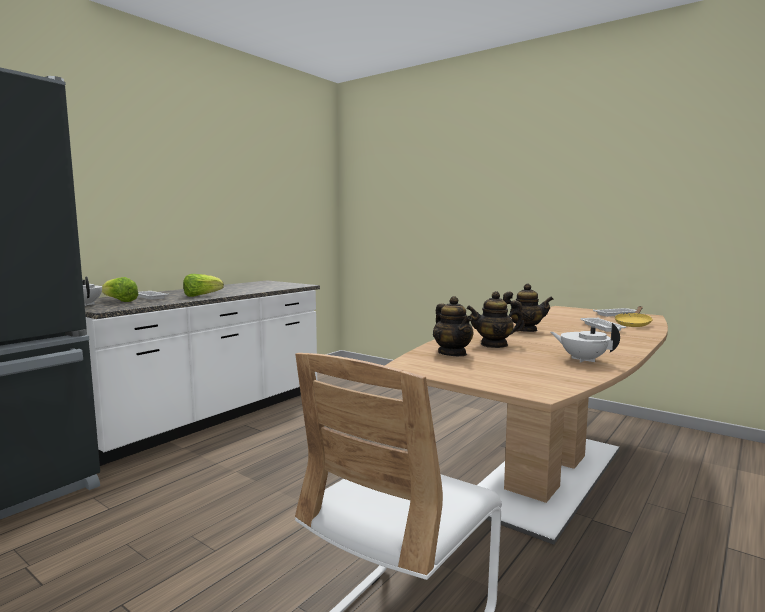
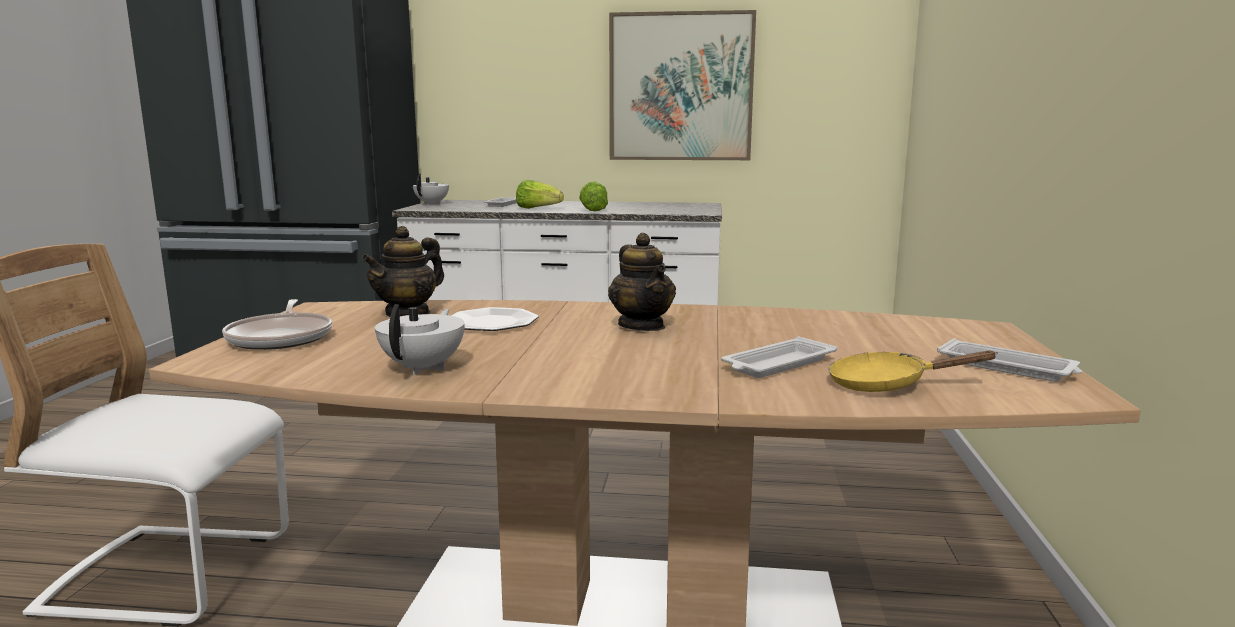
camera: 60 degrees right, 5 degrees up
(119, 301) = (465, 204): lettuce -> lettuce (593, 210)
(237, 204) = (680, 87): none -> picture
(491, 376) = (281, 337): none -> frying pan
(494, 345) = (491, 323): teapot -> plate

